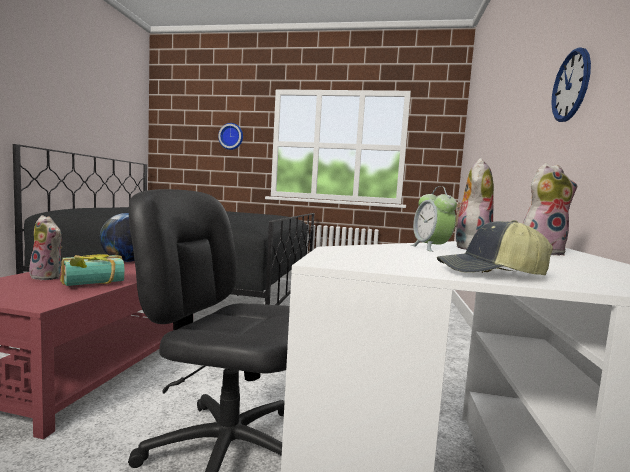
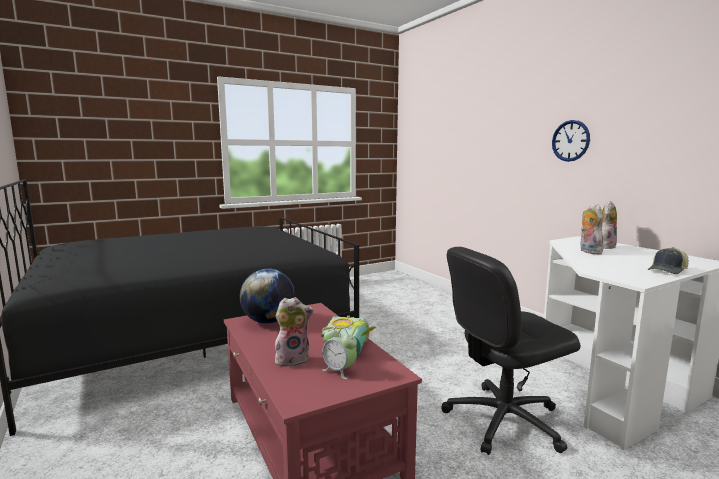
camera: 40 degrees left, 5 degrees up
(231, 136) = (163, 134): wall clock -> none
(431, 248) = (590, 258): alarm clock -> alarm clock (339, 371)

